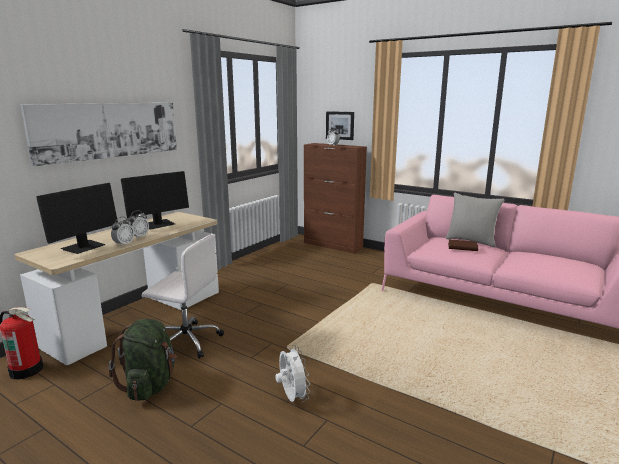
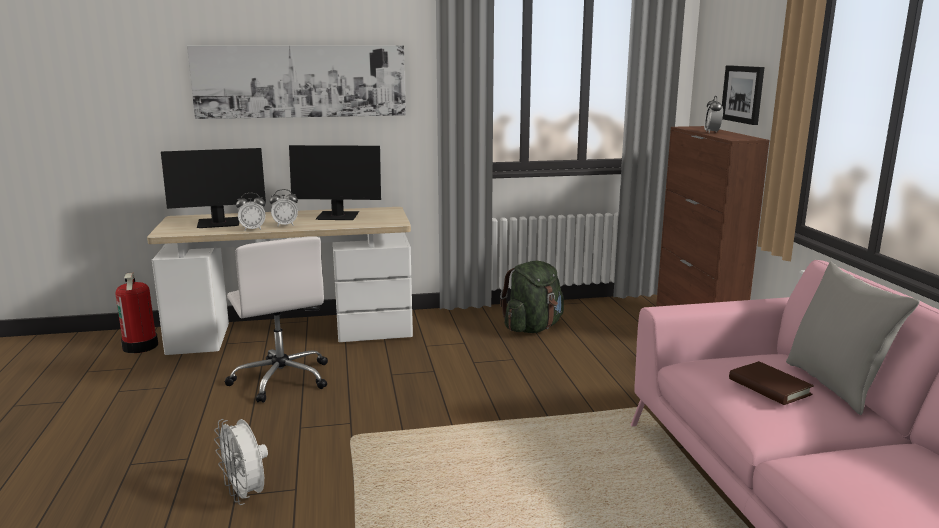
camera: 45 degrees right, 0 degrees up
(150, 385) = (178, 406): green backpack -> green backpack (533, 328)
(292, 398) = (246, 495): white fan -> white fan turned 120 degrees clockwise

